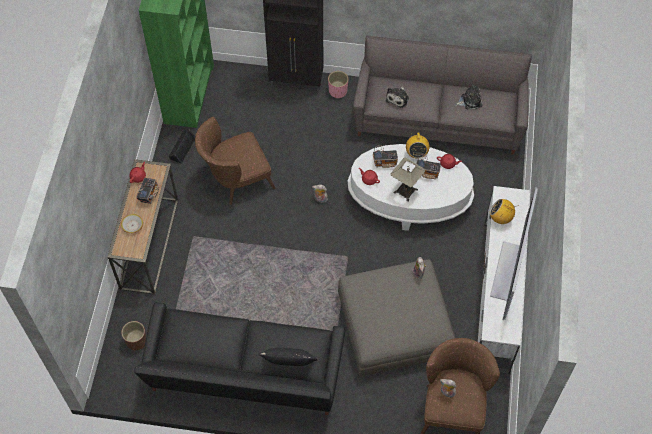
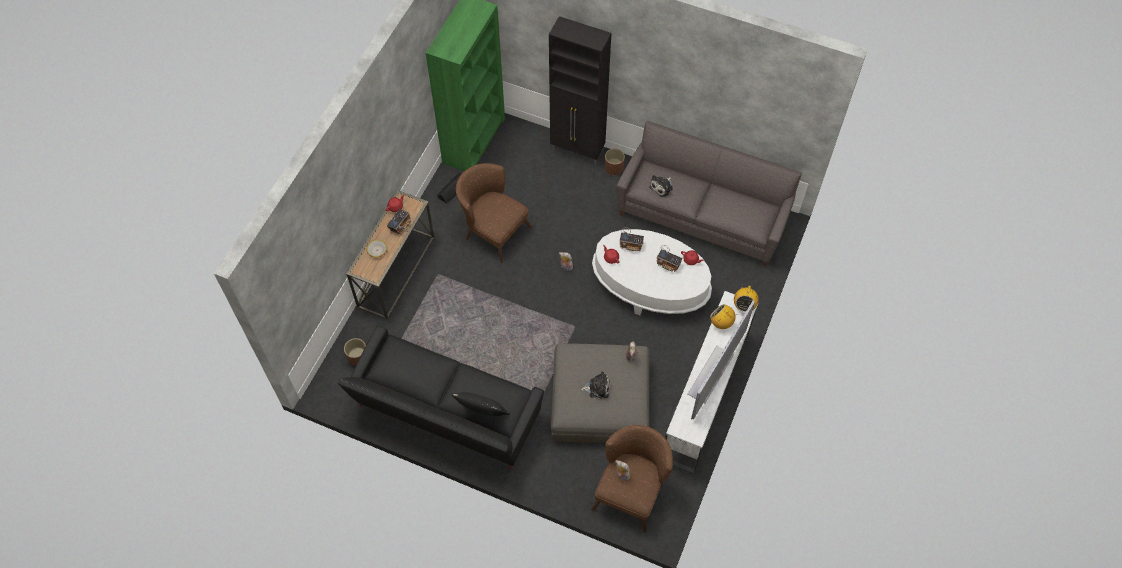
camera: 15 degrees right, 0 degrees up
(235, 179) = (492, 230): brown armchair -> brown armchair turned 45 degrees clockwise
(338, 91) = (614, 168): pink planter -> brown planter
(405, 191) = (642, 276): table lamp -> none
(416, 153) = (664, 243): radio -> radio (744, 306)
(470, 100) = (730, 204): plush toy -> plush toy (597, 388)

